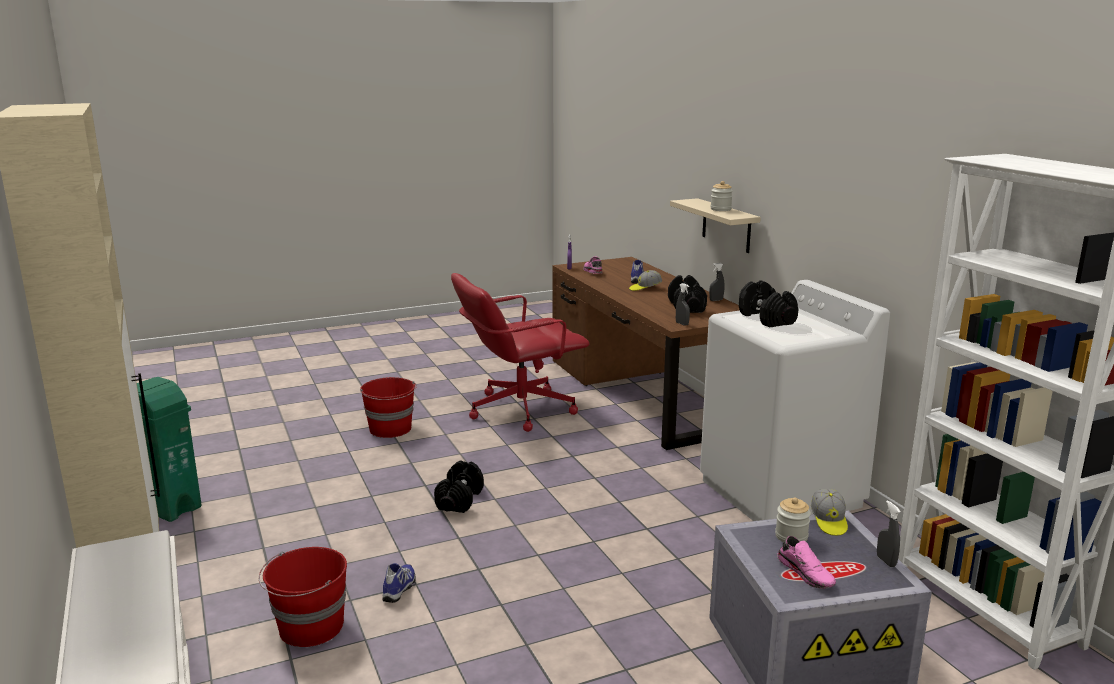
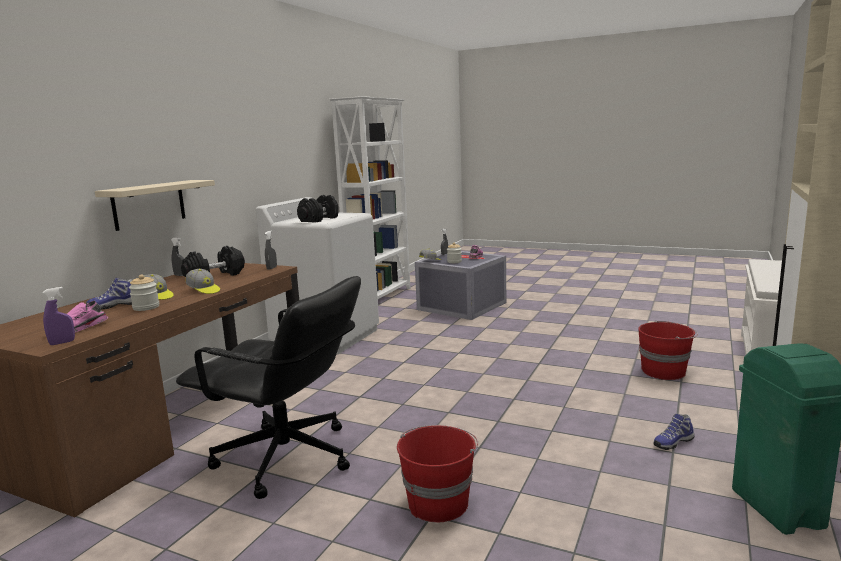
camera: 130 degrees left, 5 degrees down
(400, 588) = (595, 370): shoe -> shoe (672, 442)
(460, 500) = (490, 400): black dumbbell -> none
(520, 409) = (286, 459): red office chair -> black office chair
(635, 298) = (204, 290): none -> cap
(720, 209) = (165, 183): jar -> jar (146, 307)

